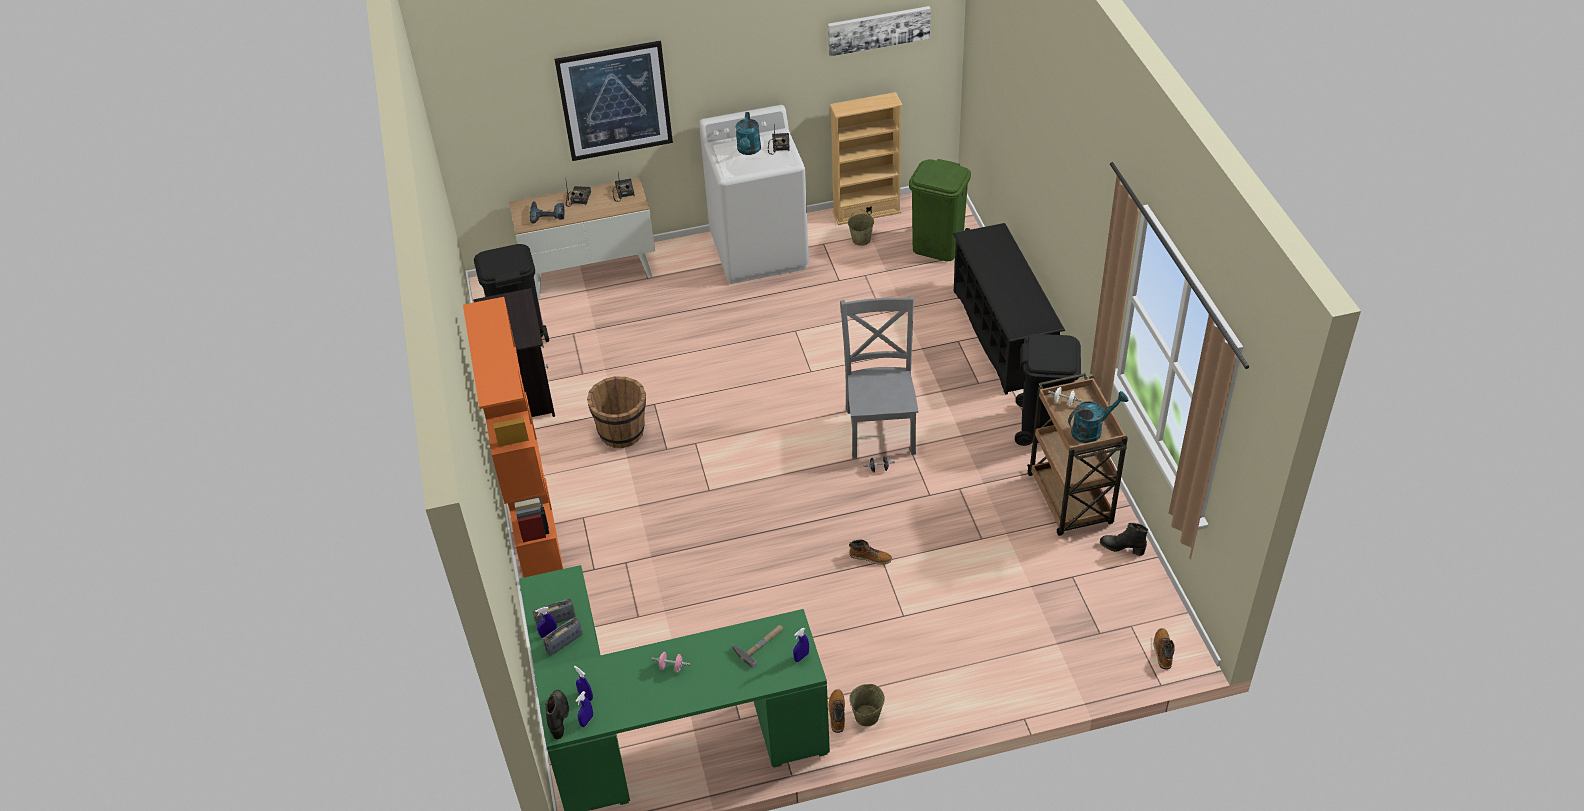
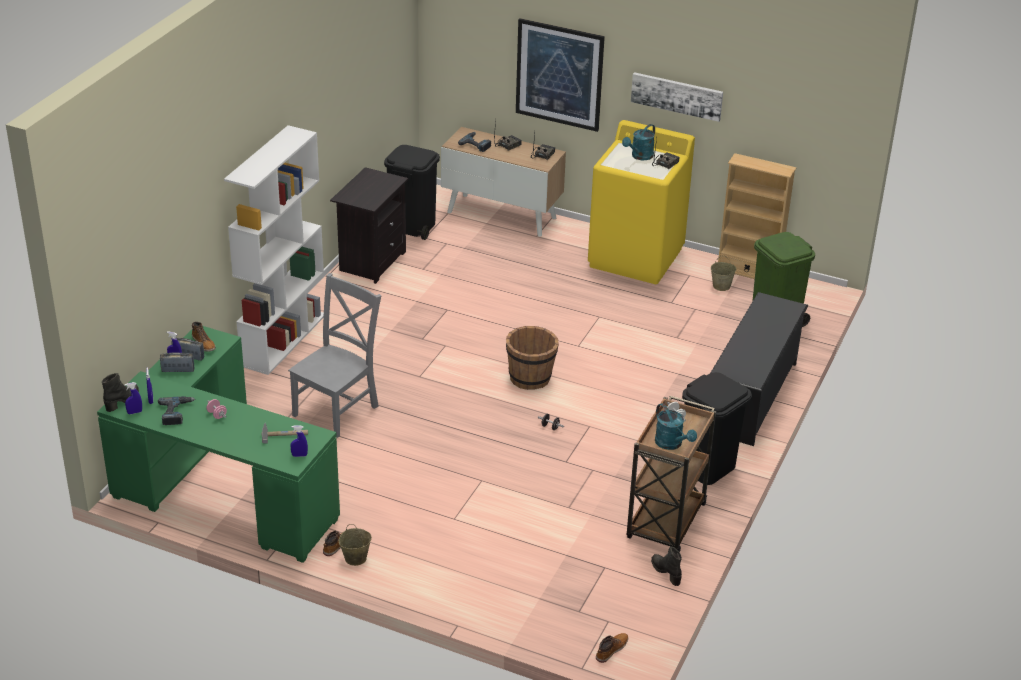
camera: 35 degrees right, 10 degrees down
(535, 532) = (283, 339): orange bookcase -> white bookcase
(622, 432) = (406, 314): brown bucket -> brown bucket (530, 378)
(629, 692) = (176, 413): none -> power drill
(760, 251) = (636, 257): white washing machine -> yellow washing machine
(870, 557) = (476, 473): boot -> boot (204, 344)
(878, 30) = (791, 102): picture -> picture (677, 95)
(881, 428) = (583, 404): grey chair -> grey chair (338, 409)
(1091, 430) = (672, 444): turquoise watering can -> turquoise watering can turned 45 degrees clockwise

